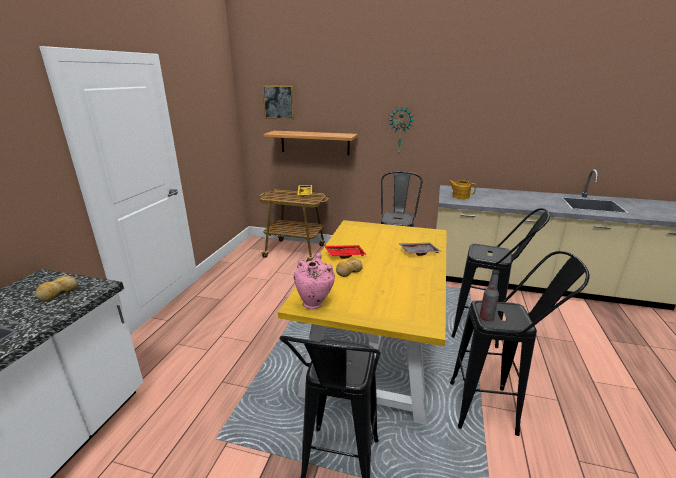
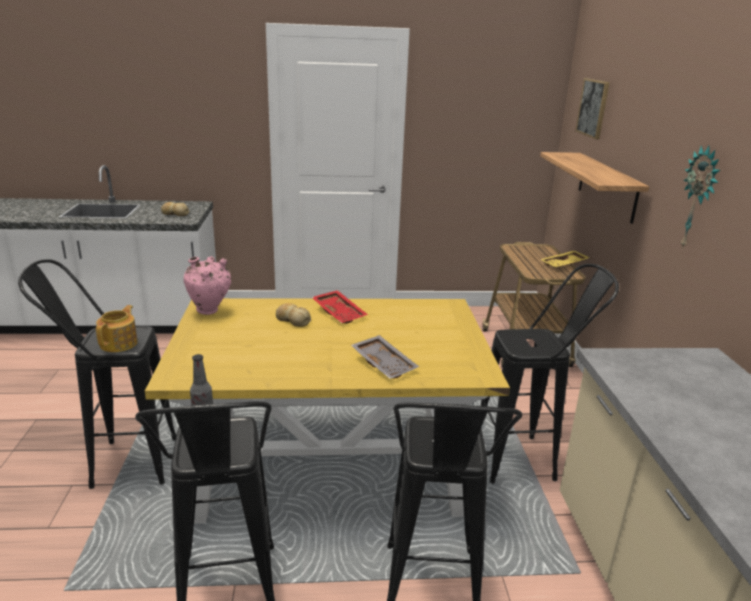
camera: 70 degrees right, 0 degrees up
(460, 196) = (657, 371): teapot -> teapot (120, 343)

